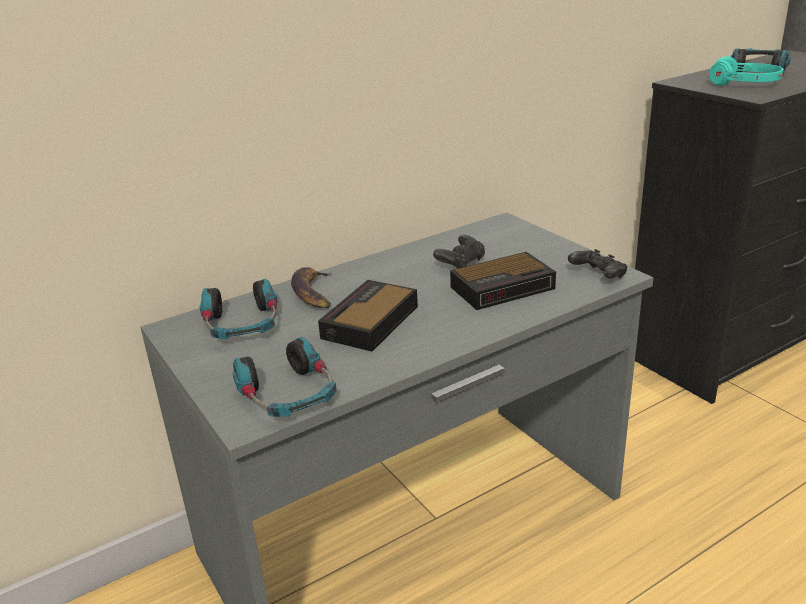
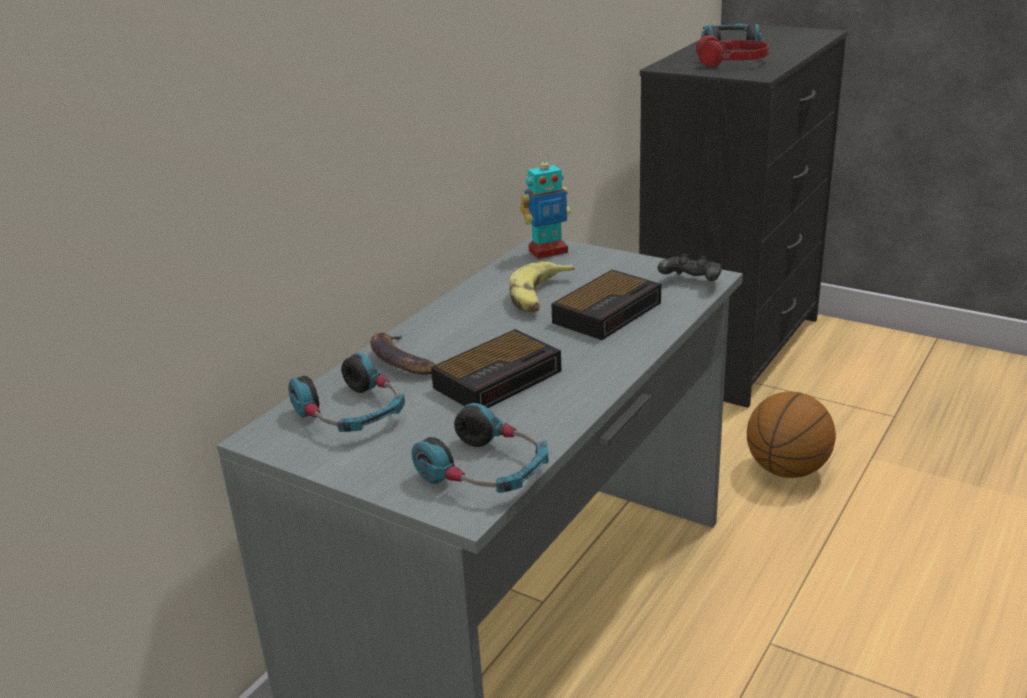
camera: 25 degrees left, 0 degrees up
(369, 323) = (500, 378): alarm clock -> alarm clock turned 135 degrees counterclockwise
(461, 263) = (539, 296): black game controller -> banana
(502, 228) = (547, 251): none -> toy robot
(715, 469) = (787, 469): none -> basketball
(744, 83) = (732, 62): turquoise headphones -> red headphones

